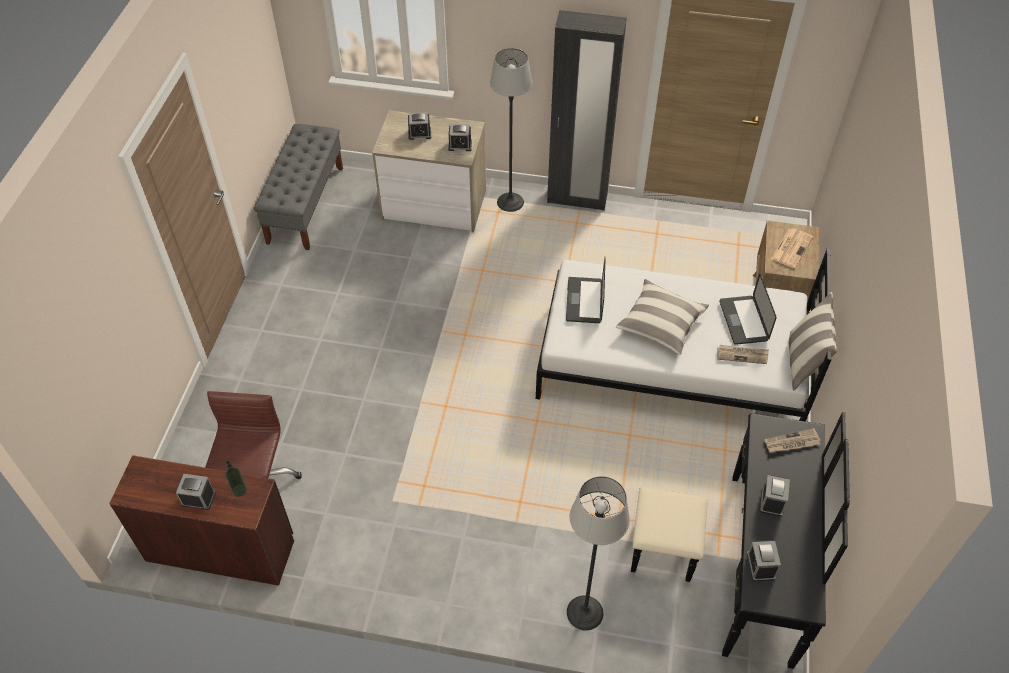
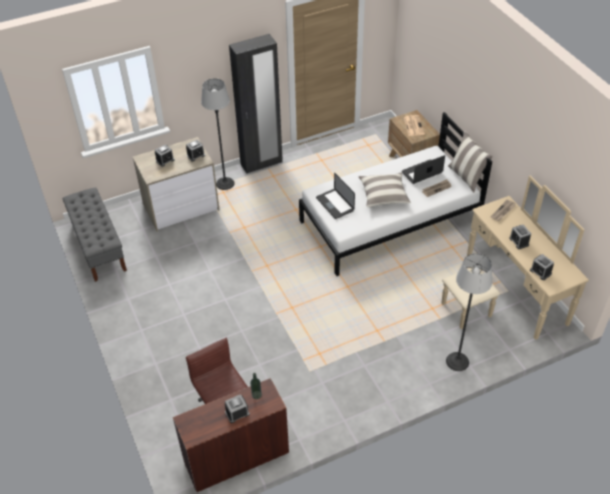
camera: 35 degrees left, 5 degrees down
(738, 563) = (505, 294): black dresser -> beige dresser
(743, 321) = (422, 172): laptop -> laptop turned 105 degrees clockwise

